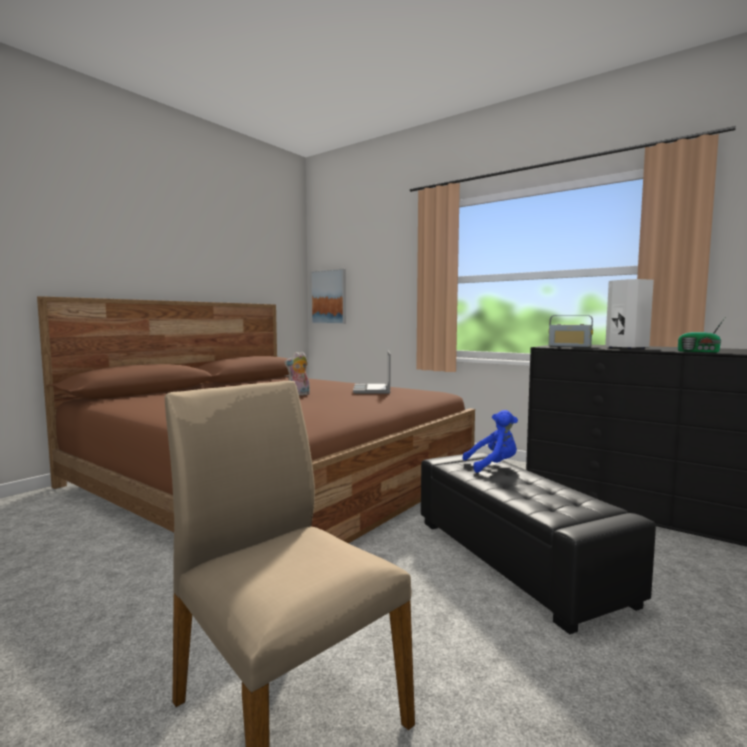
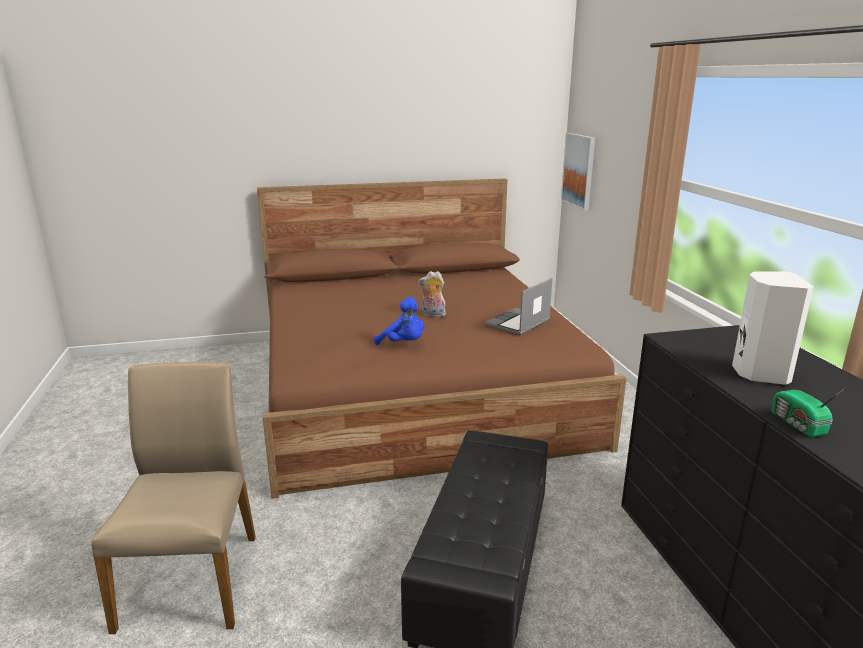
camera: 40 degrees right, 15 degrees up
(493, 466) = (511, 465): blue plush toy -> blue plush toy (403, 344)
(569, 346) = (709, 343): radio -> none

